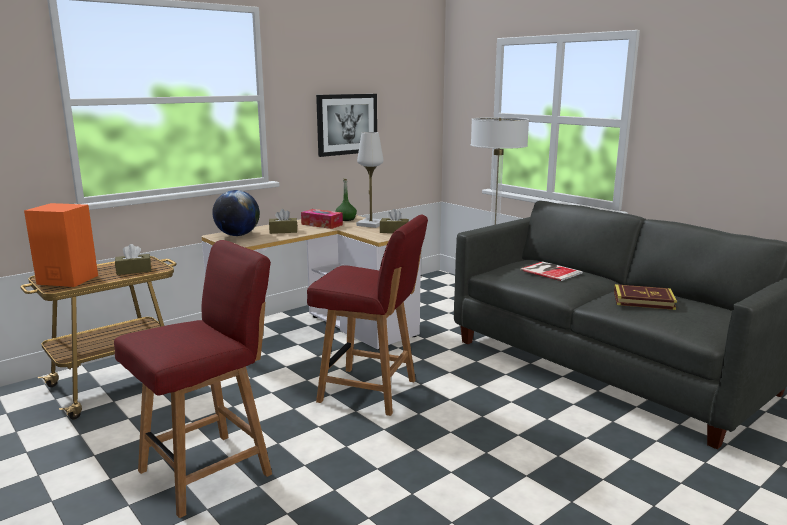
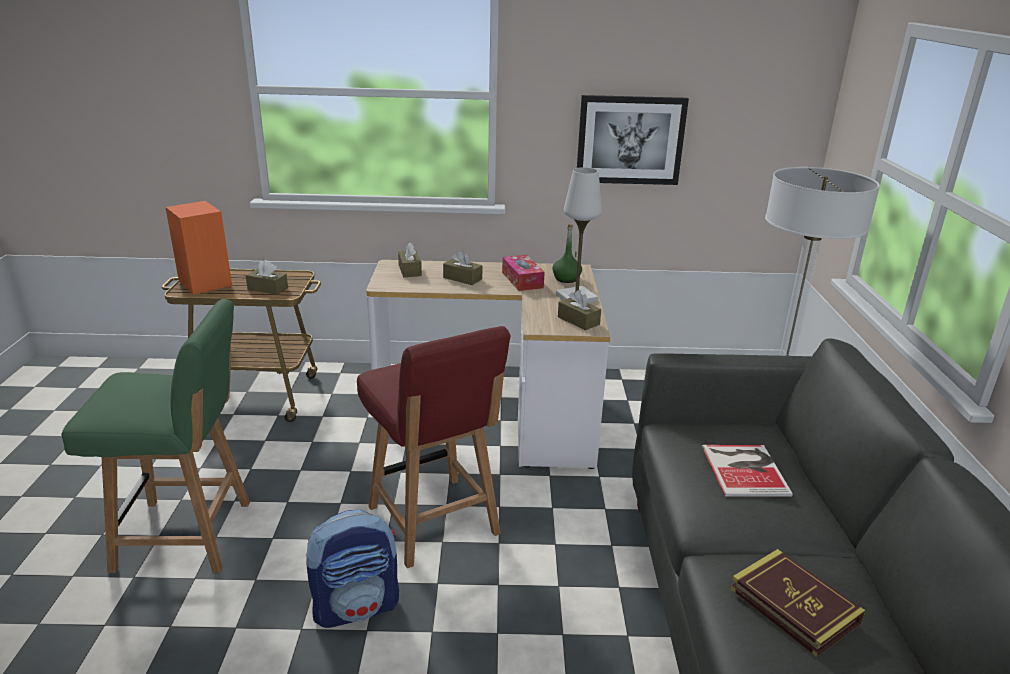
camera: 40 degrees right, 10 degrees up
(208, 471) = (187, 535): red chair -> green chair
(237, 235) = (410, 270): globe -> brown tissue box
(392, 443) = (357, 607): none -> backpack

